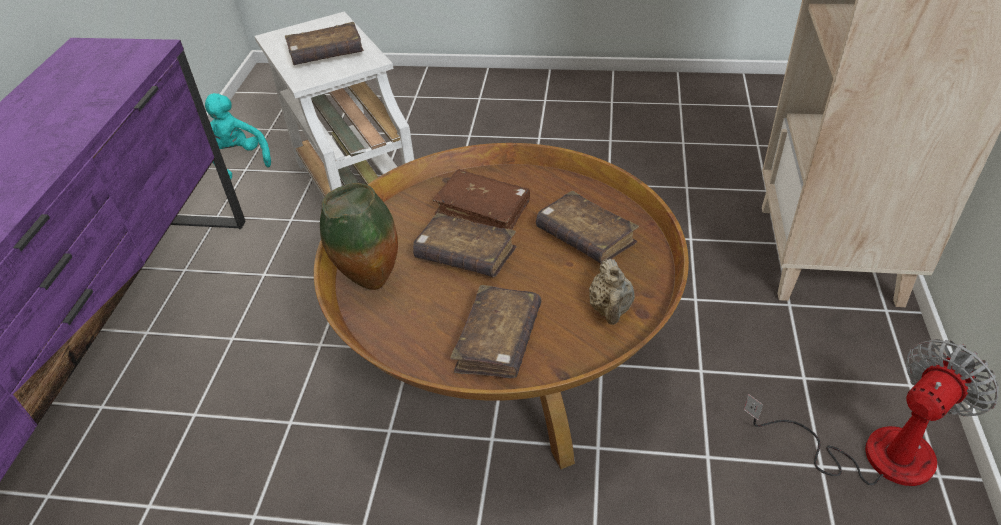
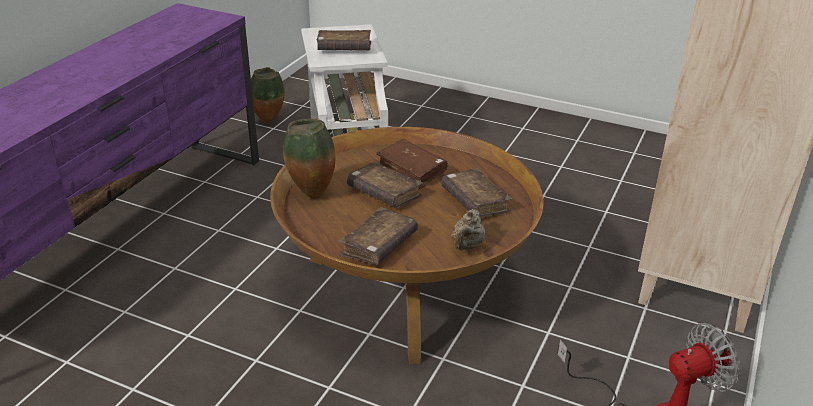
camera: 15 degrees right, 10 degrees down
(236, 161) = (269, 121): turquoise plush toy -> vase

